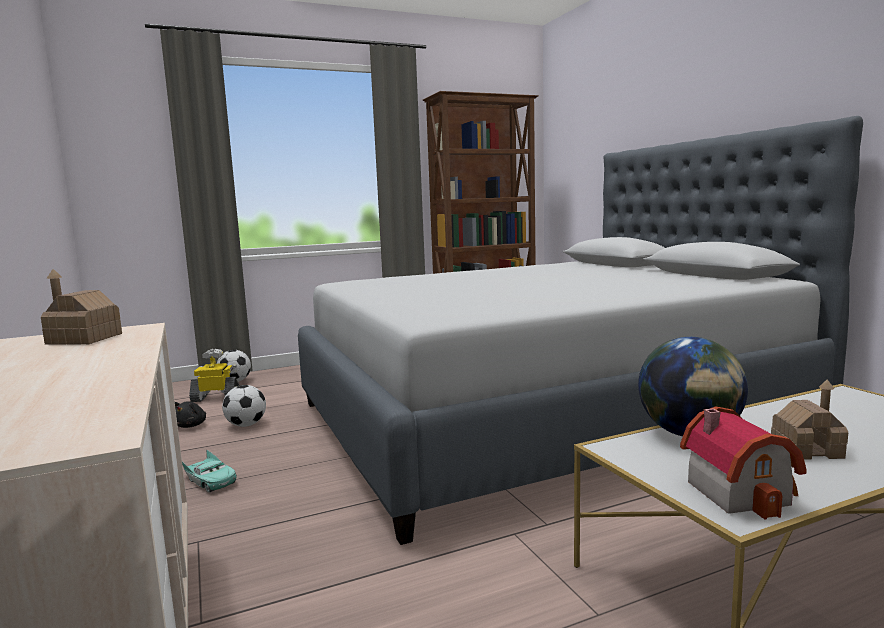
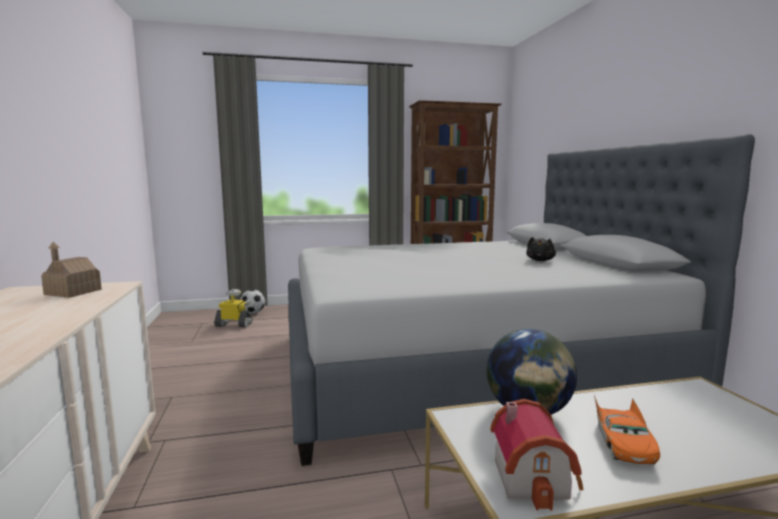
camera: 10 degrees right, 0 degrees up
(191, 425) = (206, 345): black plush toy -> black plush toy (540, 260)
(209, 481) = (196, 391): turquoise toy car -> none
(246, 425) = (243, 349): football -> none
(806, 449) = (623, 442): toy house -> orange toy car

